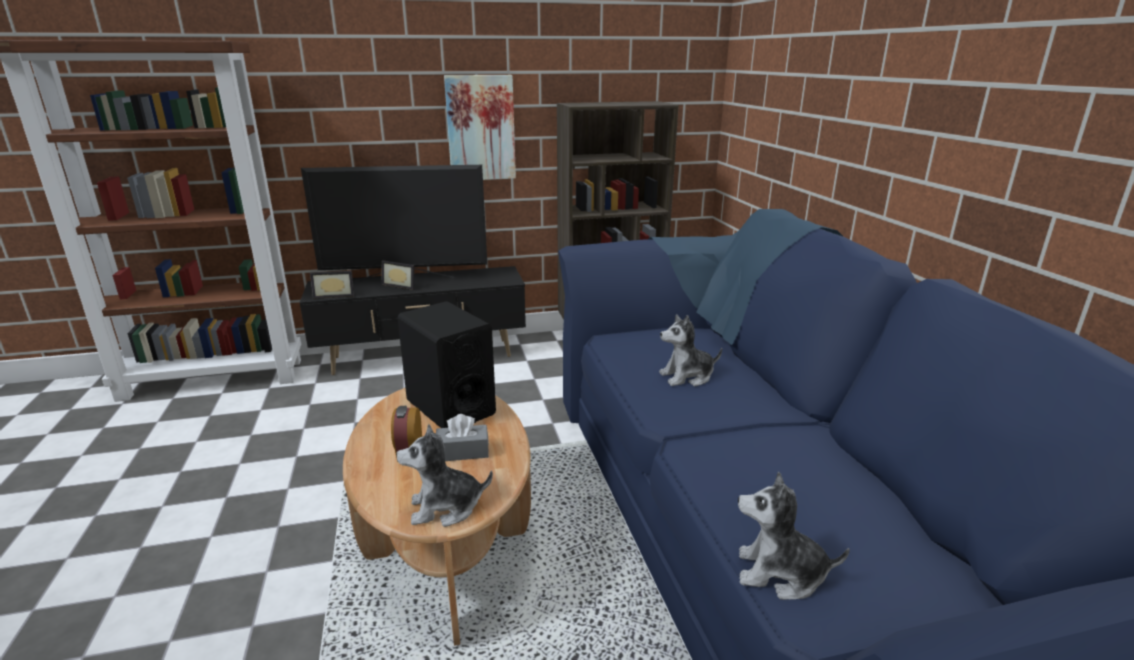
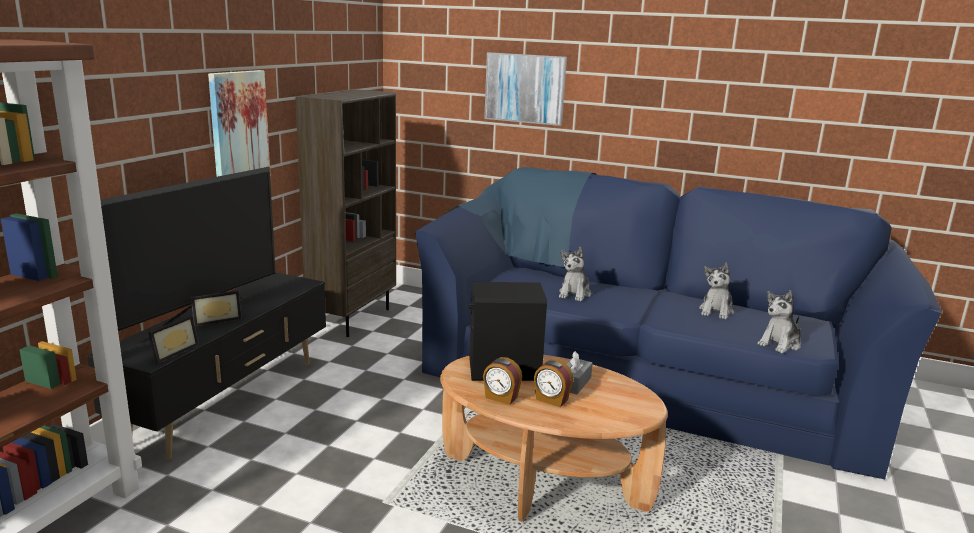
camera: 55 degrees left, 5 degrees down
(387, 426) = (501, 398): none -> alarm clock
(445, 508) = (636, 406): plush toy -> plush toy (716, 311)
(823, 103) = (525, 88): none -> picture

